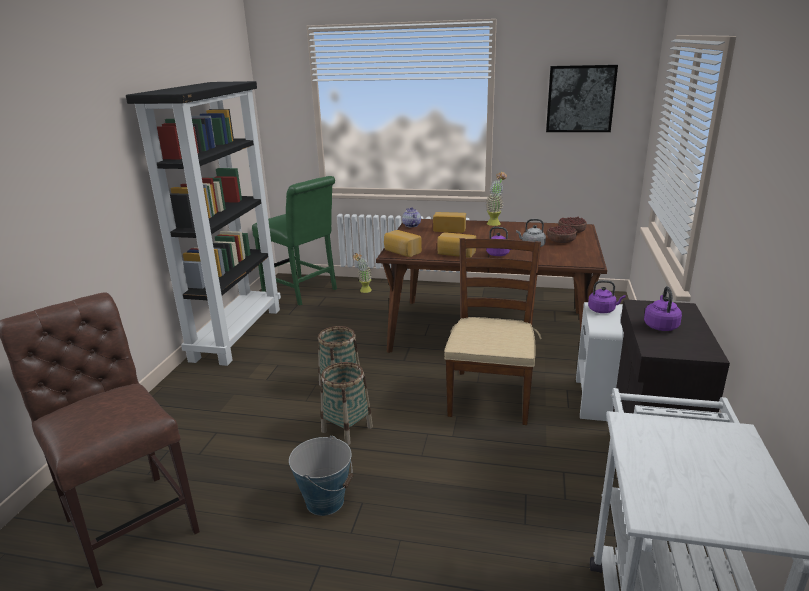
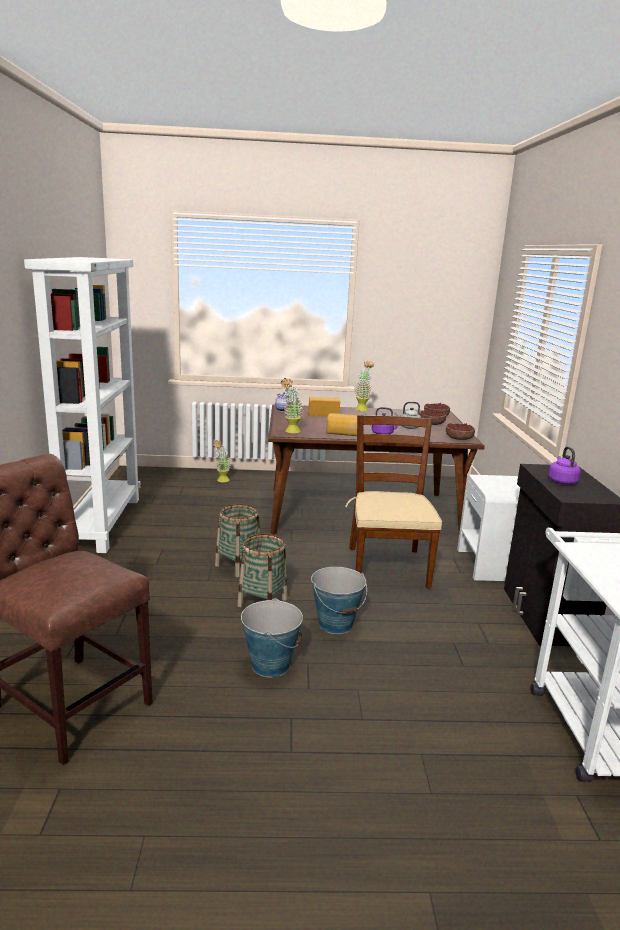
camera: 15 degrees left, 5 degrees down
(237, 333) = (101, 522): black bookcase -> white bookcase
(302, 291) = (155, 482): green chair -> none
(401, 252) = (290, 432): bread -> potted plant
(409, 460) = (336, 624): none -> bucket
(580, 99) = (433, 297): picture -> none
(581, 260) = (459, 438): none -> bowl
(603, 310) = (488, 480): purple kettle -> none

